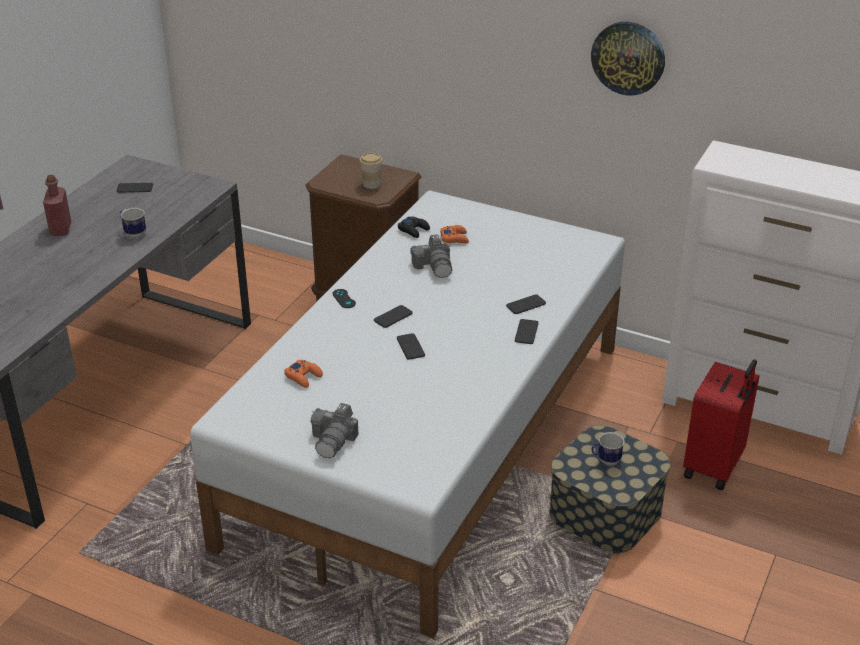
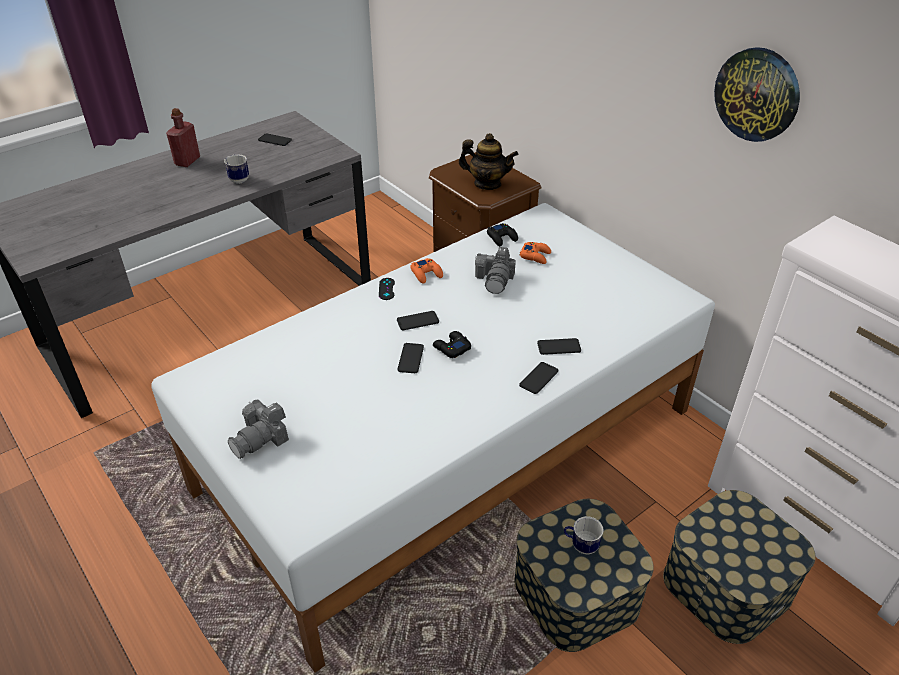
camera: 25 degrees right, 5 degrees up
(304, 376) = (289, 358): orange game controller -> orange game controller (426, 274)
(371, 184) = (487, 184): cup -> teapot
(438, 329) = (451, 348): none -> black game controller
(714, 467) = (727, 585): red suitcase -> storage box

